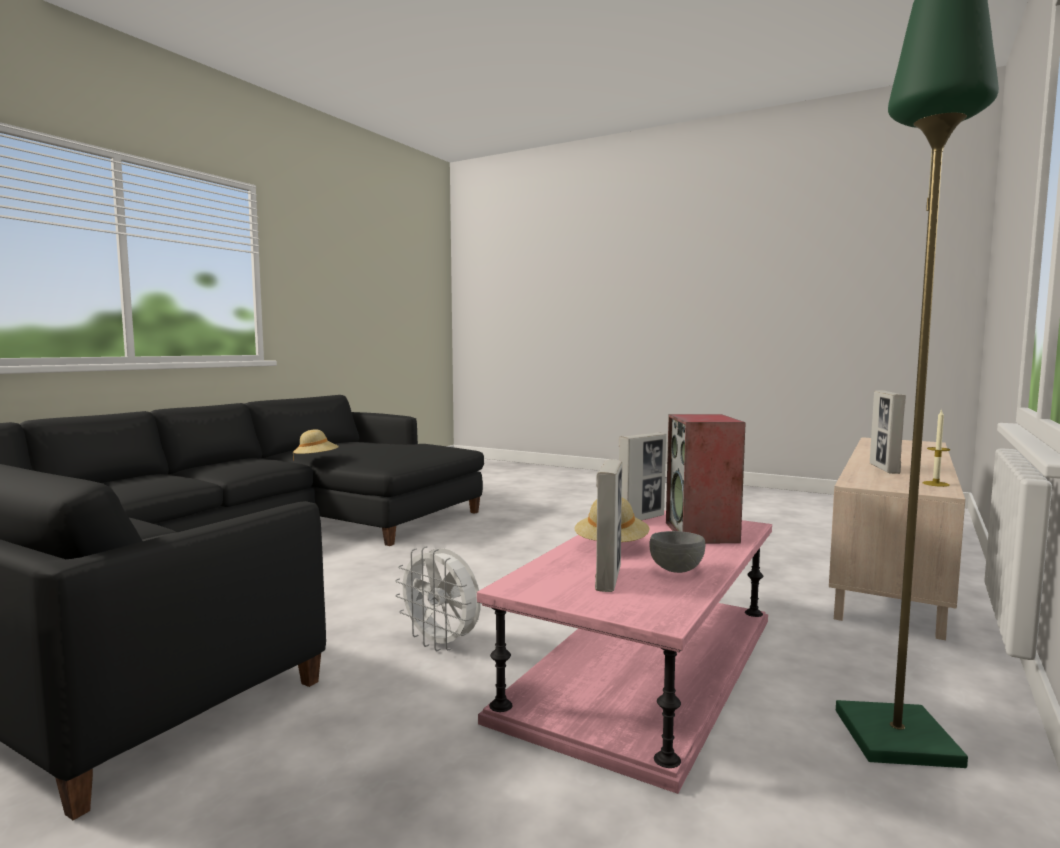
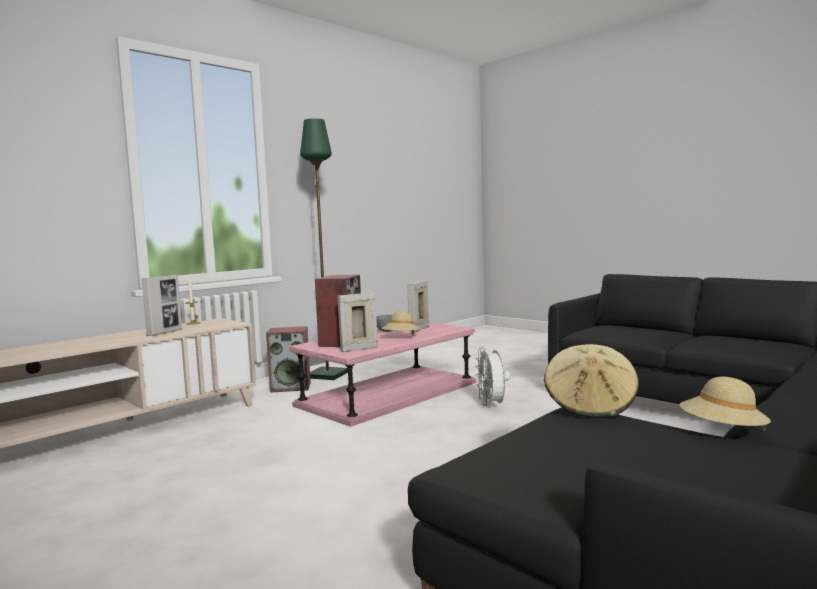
camera: 165 degrees left, 0 degrees up
(377, 465) = (590, 406): none -> beige hat
(442, 644) = (492, 406): white fan -> white fan turned 150 degrees counterclockwise
(877, 674) = (291, 387): none -> speaker

